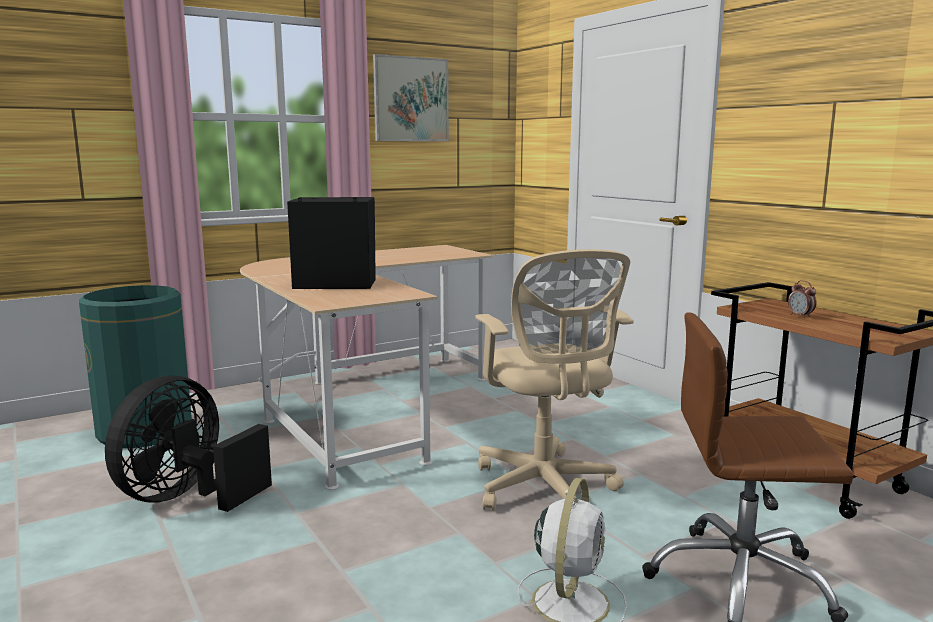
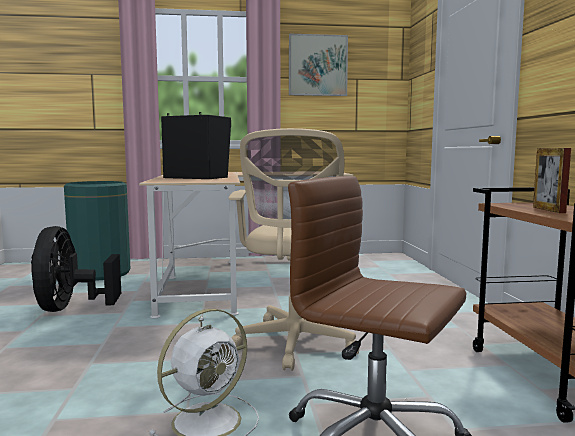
camera: 25 degrees right, 5 degrees down
(187, 497) = (70, 308): black fan -> black fan turned 60 degrees counterclockwise
(800, 316) = (548, 210): alarm clock -> picture frame

